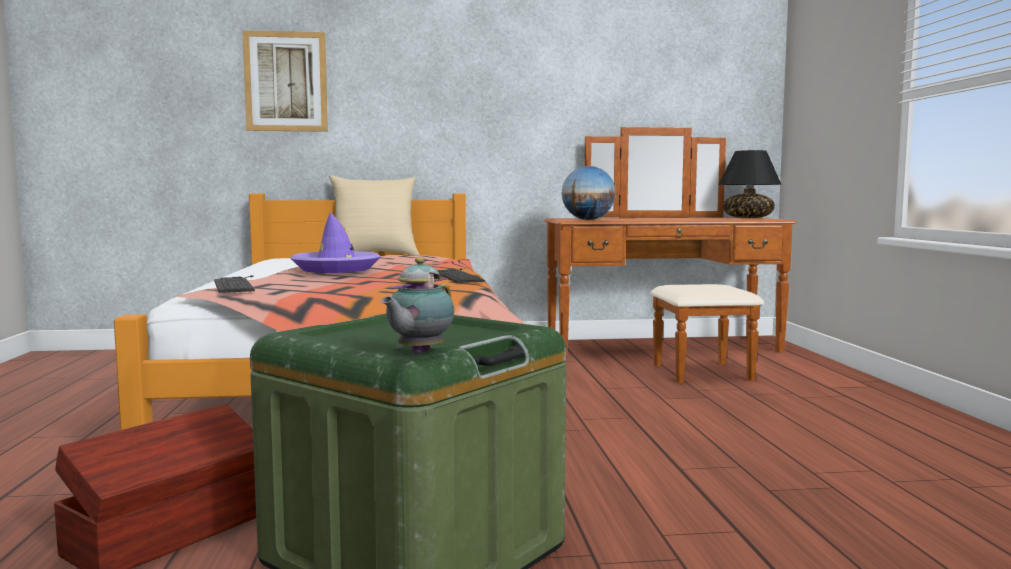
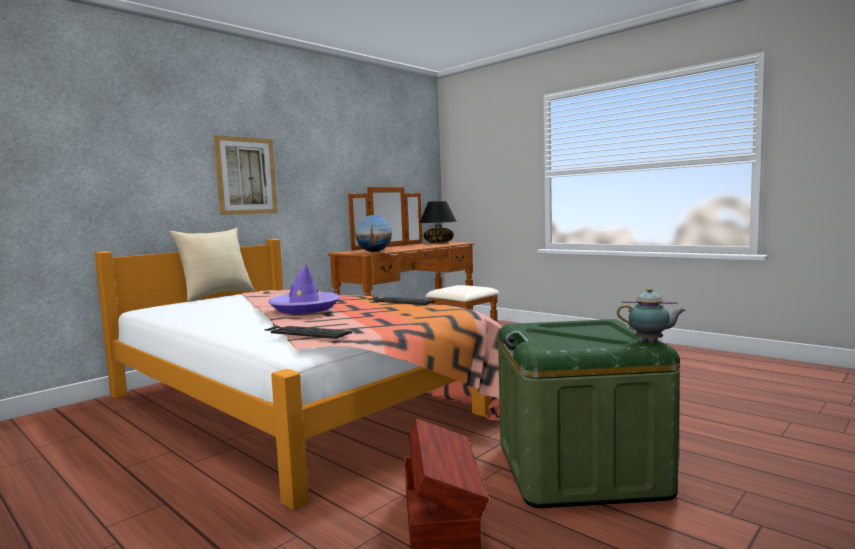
camera: 40 degrees left, 0 degrees up
(286, 81) = (119, 147): picture -> picture (246, 176)
(418, 352) = (651, 341): teapot -> teapot turned 60 degrees counterclockwise

